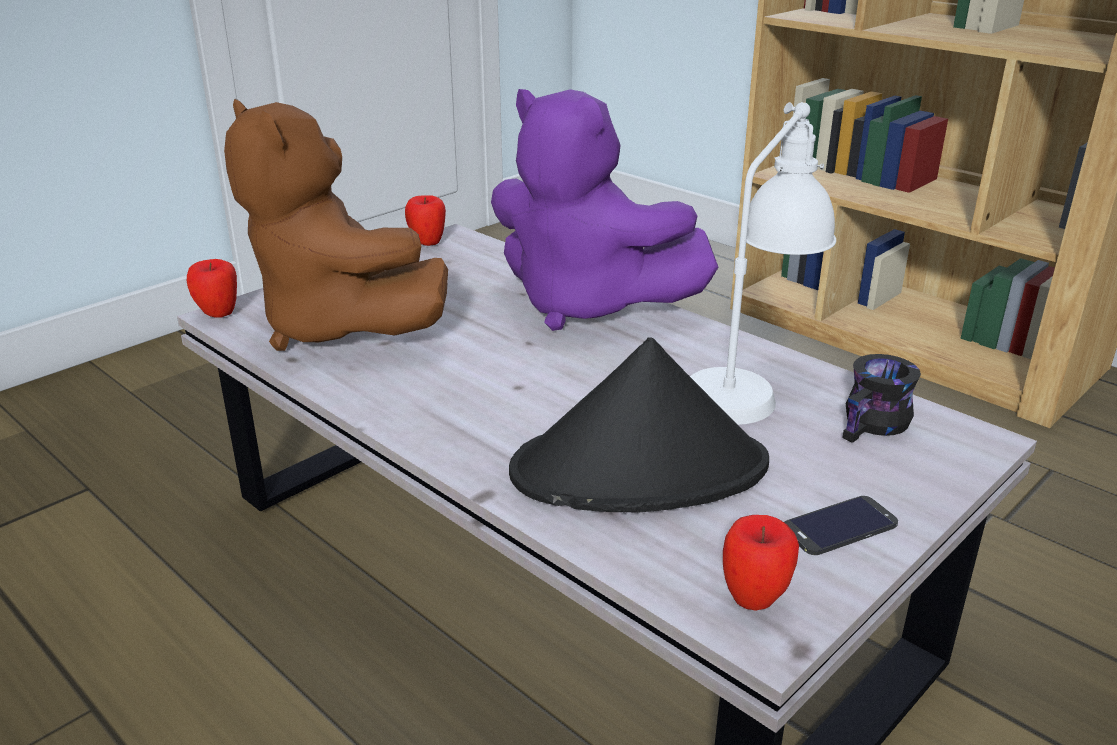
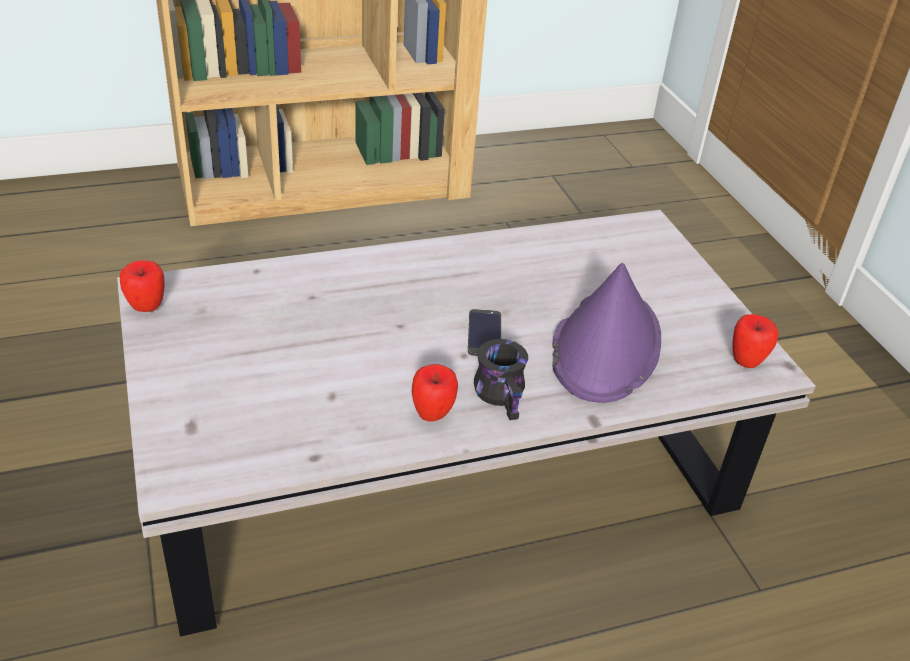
camera: 65 degrees left, 10 degrees up
(218, 314) = (169, 483): apple -> apple (432, 415)
(338, 328) = (278, 414): brown plush toy -> none
(586, 305) = (364, 277): purple plush toy -> none
(641, 470) = (605, 346): black hat -> purple hat
(749, 384) = (536, 264): white table lamp -> none
(839, 526) = (700, 306): phone -> phone (484, 333)
(876, 425) = (614, 246): black mug -> black mug (504, 394)

